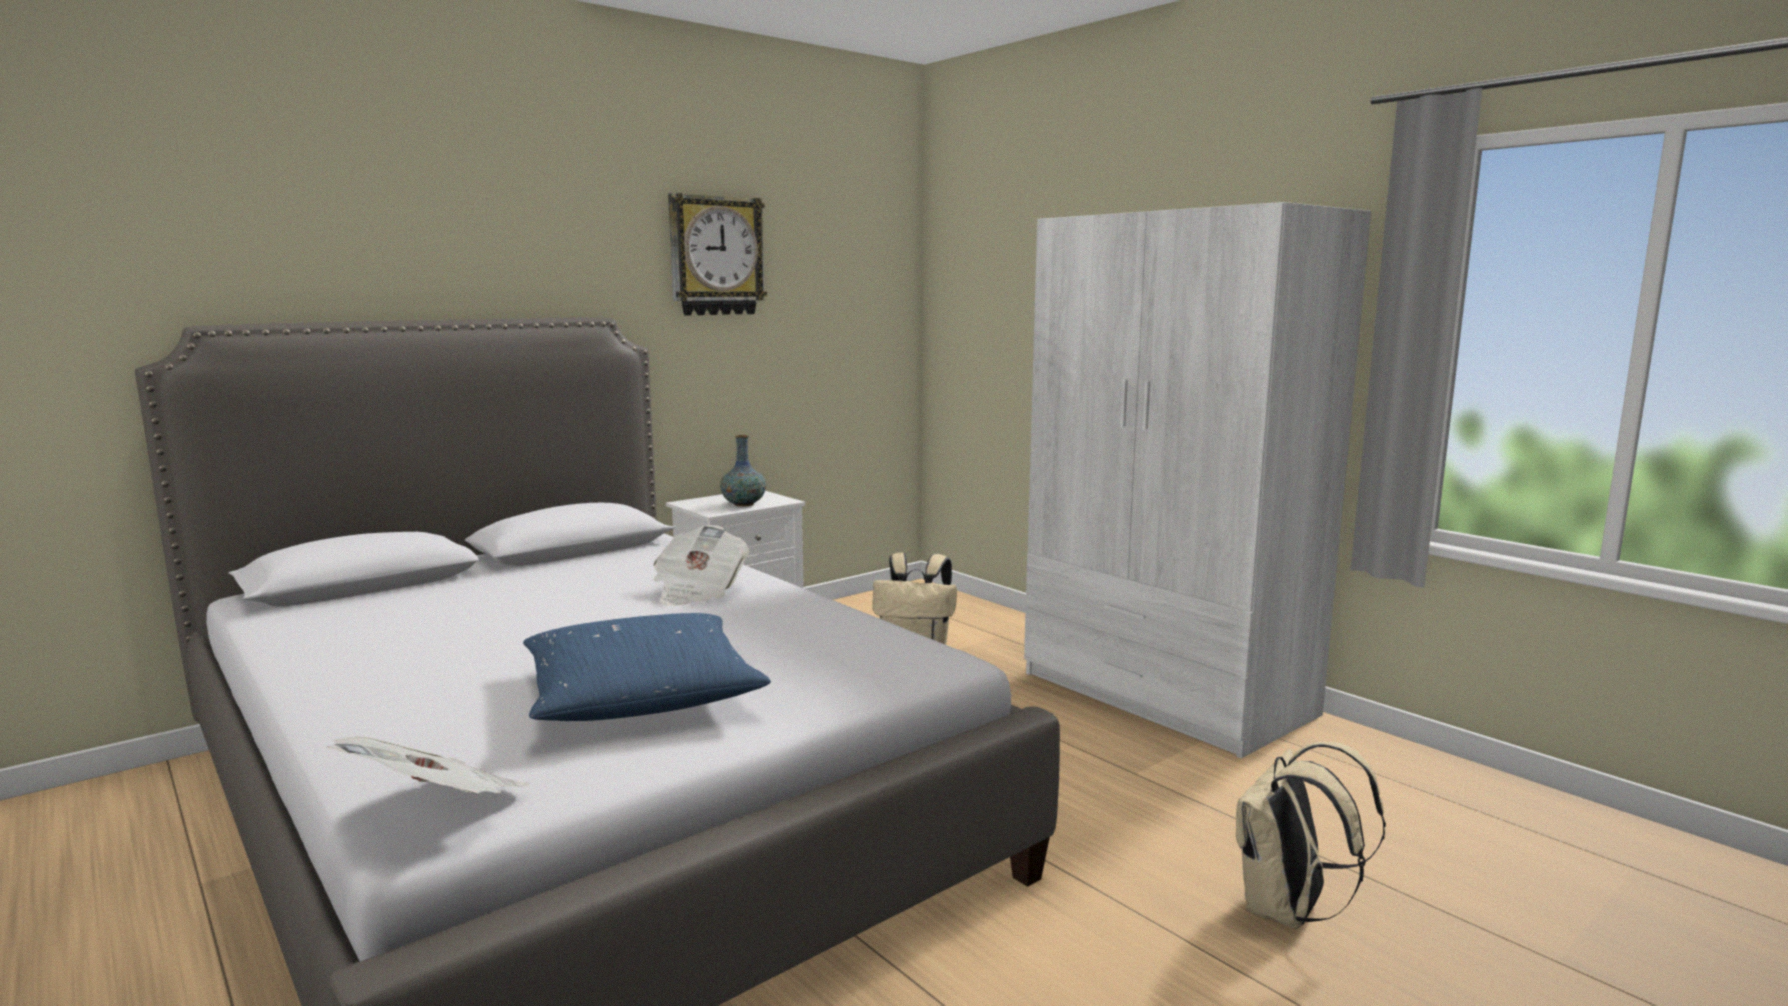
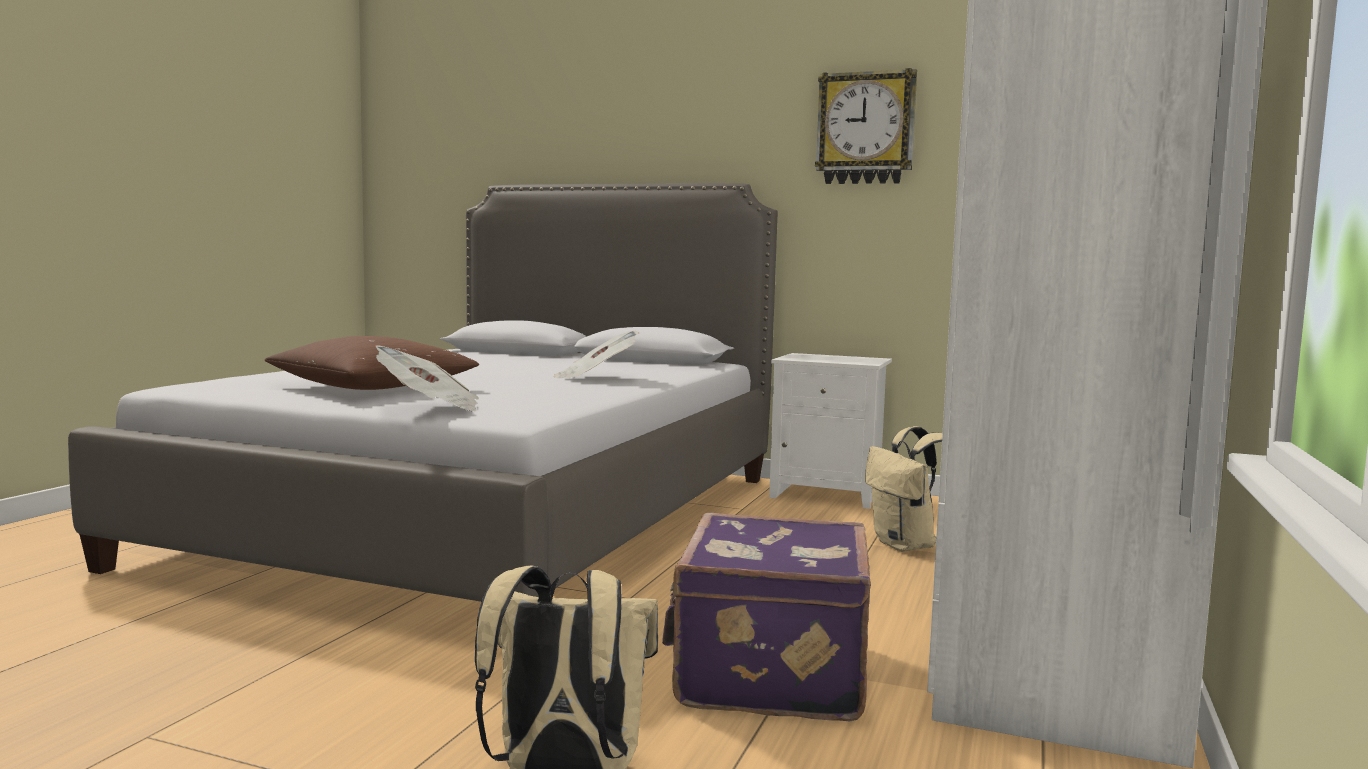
camera: 60 degrees right, 5 degrees down
(437, 808) = (189, 382): newspaper -> newspaper (430, 408)
(641, 696) = (374, 388): blue pillow -> brown pillow
(743, 504) = (829, 359): vase -> none
(1142, 787) = (767, 674): none -> purple suitcase

